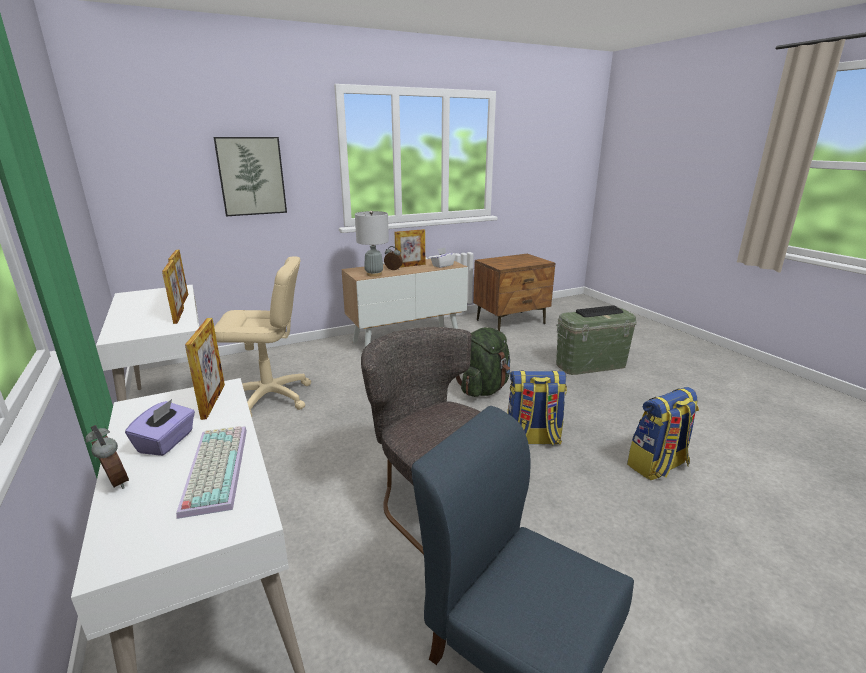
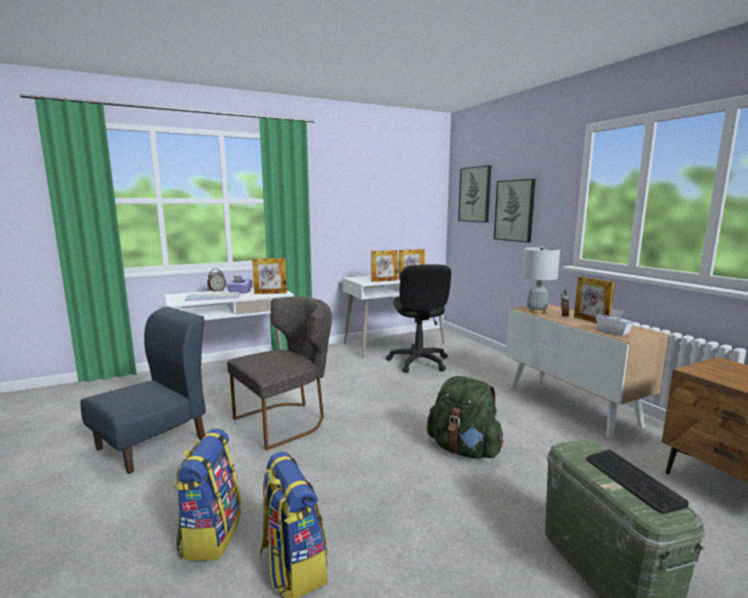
camera: 90 degrees right, 10 degrees down
(160, 155) = (475, 194): none -> picture
(270, 398) = (418, 362): beige office chair -> black office chair
(532, 439) = (360, 472): backpack -> backpack (210, 534)

